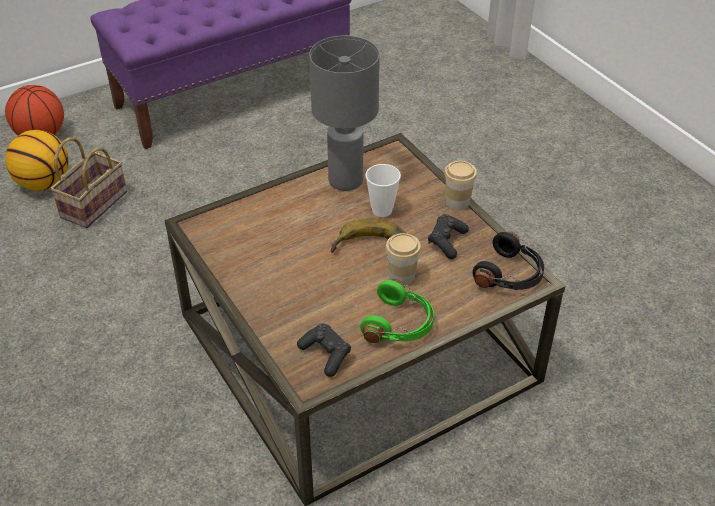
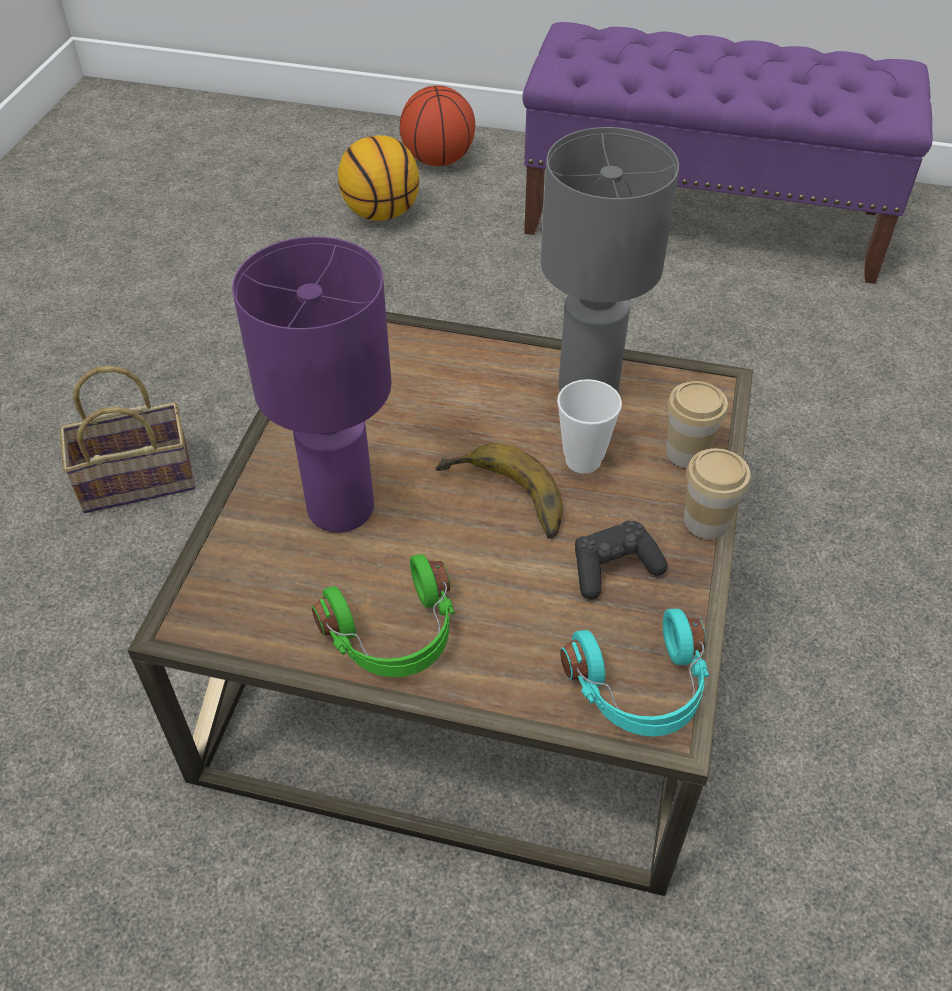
camera: 45 degrees right, 5 degrees up
(94, 203) = (402, 263): basket -> basket (140, 478)
(308, 297) = (339, 509): none -> purple table lamp
(326, 355) = (255, 600): black game controller -> none
(401, 276) = (487, 570): cup -> cup (687, 452)
(510, 275) = (641, 689): black headphones -> turquoise headphones

